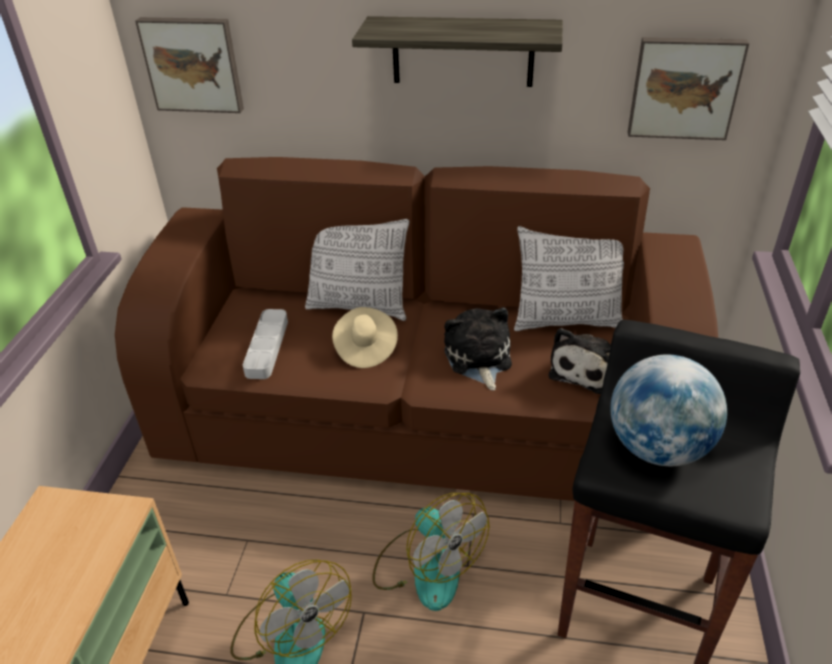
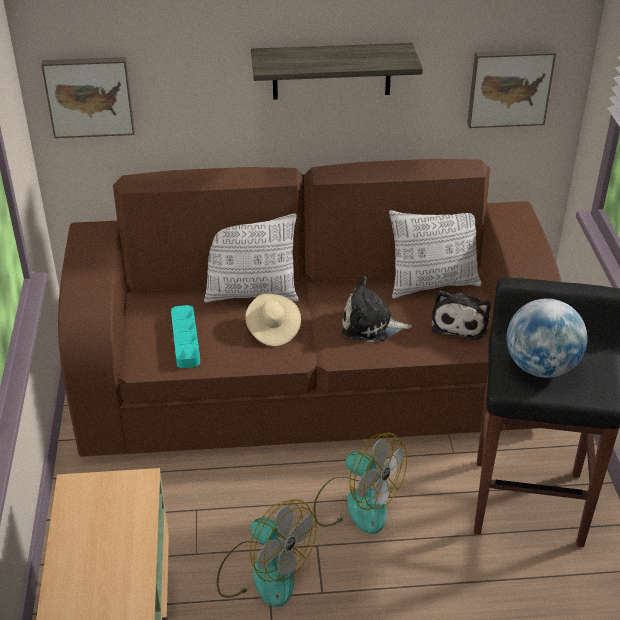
camera: 15 degrees left, 0 degrees up
(267, 347) = (185, 340): grey tray -> turquoise tray
(478, 359) = (371, 325): plush toy -> plush toy turned 60 degrees counterclockwise

